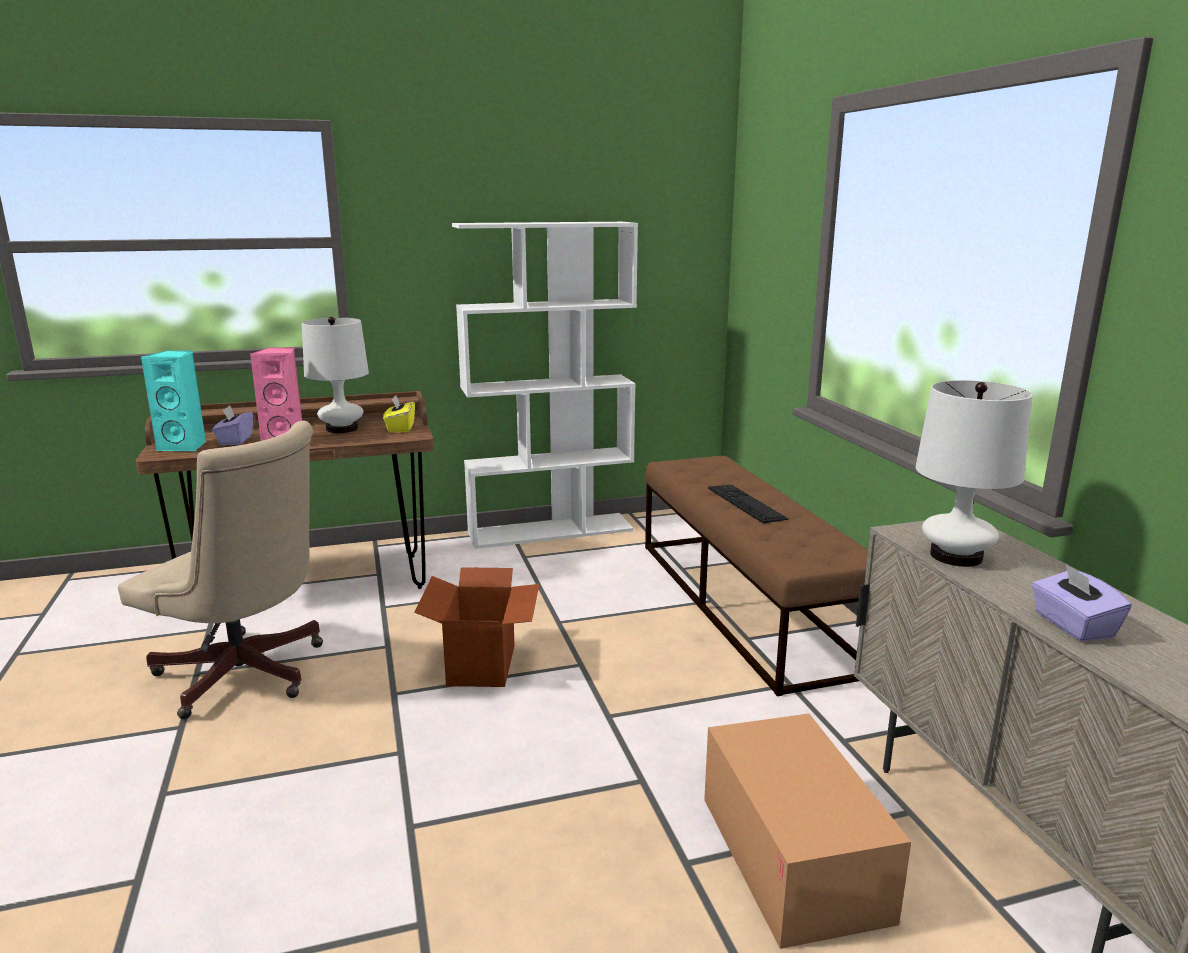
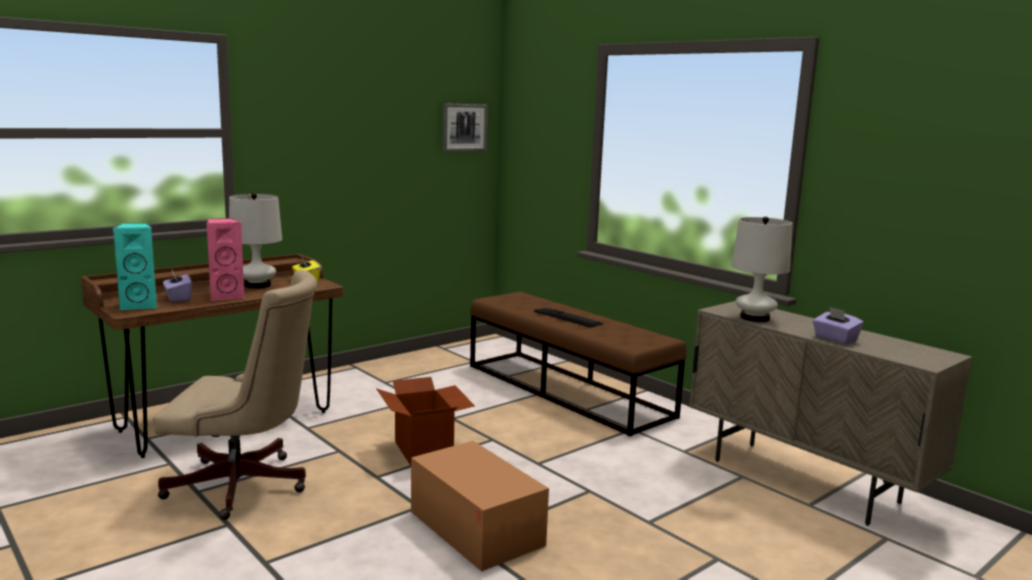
camera: 25 degrees left, 5 degrees down
(551, 530) = (388, 363): white bookcase -> none
(670, 230) = (464, 127): none -> picture
(792, 857) = (701, 507): cardboard box -> cardboard box (476, 528)

